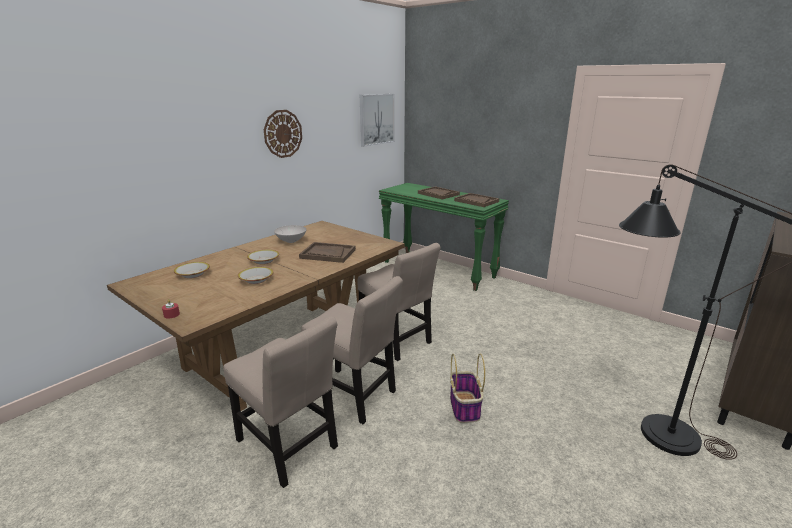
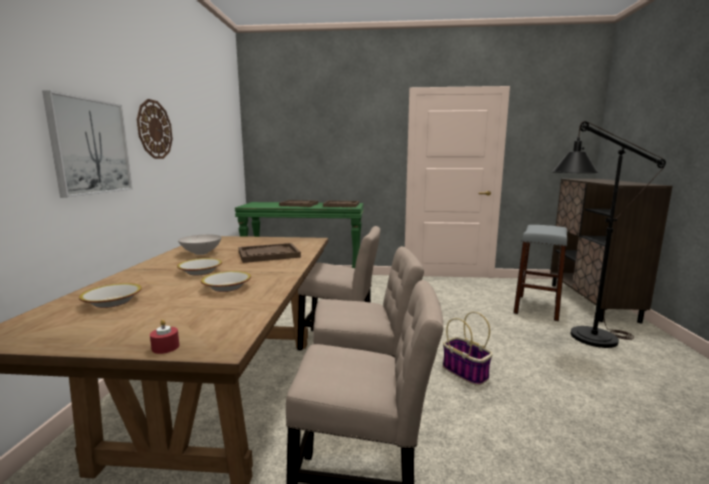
camera: 35 degrees left, 10 degrees down
(376, 119) = (225, 133): picture -> picture (90, 146)
(654, 376) = (537, 307): none -> grey stool

